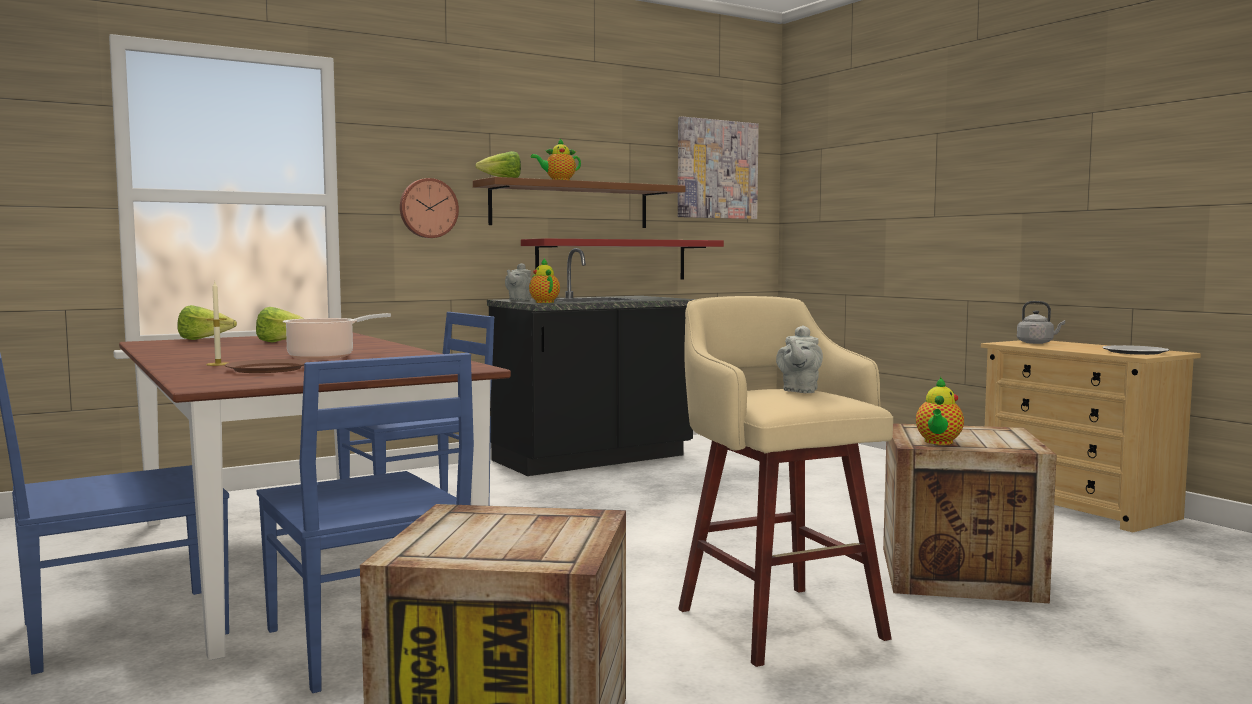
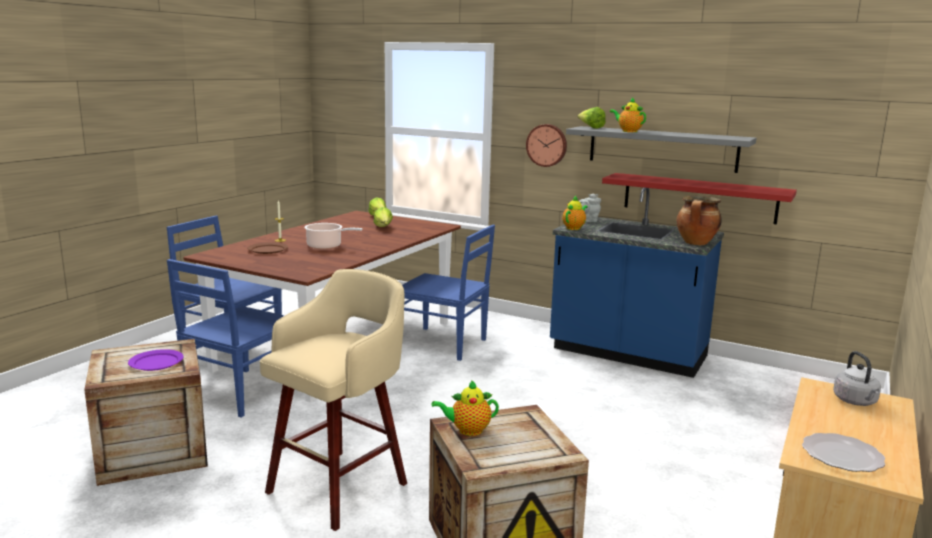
camera: 60 degrees right, 10 degrees up
(525, 528) = (156, 362): none -> purple plate
(570, 205) = (662, 149): brown shelf -> grey shelf
(593, 459) = (627, 354): black counter -> blue counter
(672, 298) = (696, 243): none -> cooking pot
(717, 169) = (836, 120): picture -> none
(799, 391) = (340, 348): grey teapot -> none

